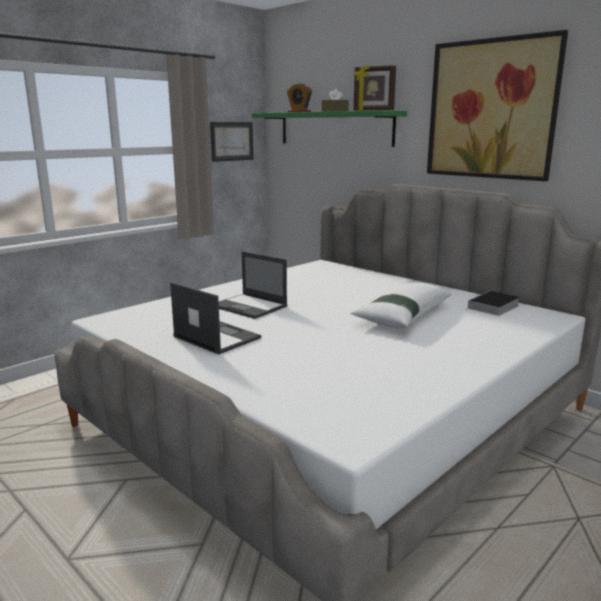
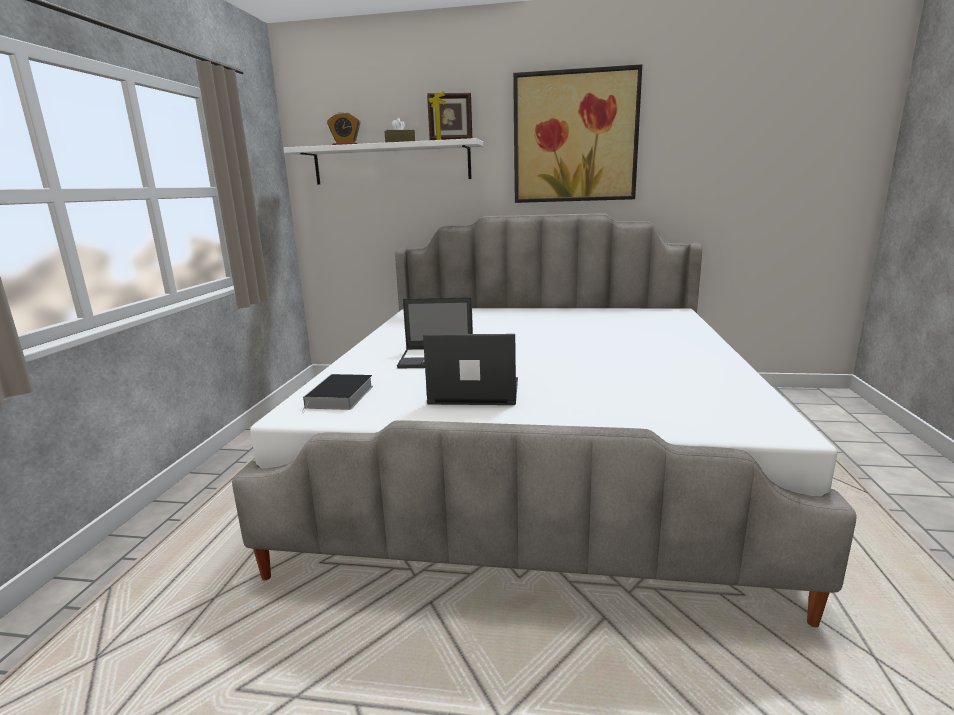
camera: 35 degrees left, 0 degrees up
(232, 141) = (261, 183): picture -> none
(334, 128) = (391, 163): green shelf -> white shelf
(402, 315) = (583, 334): white pillow -> none
(493, 307) = (627, 314): book -> book (340, 397)

